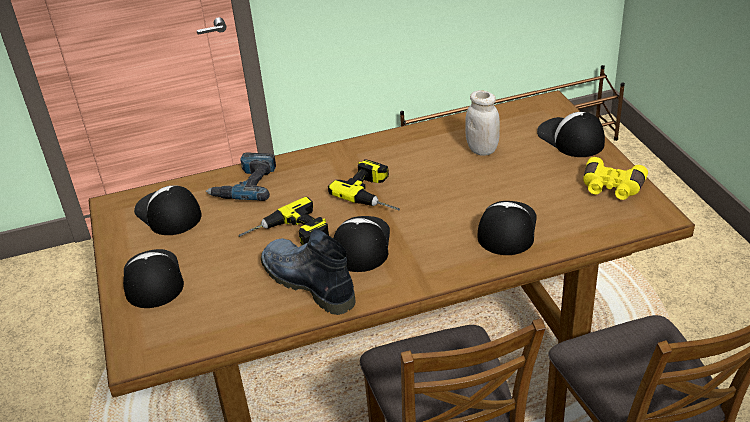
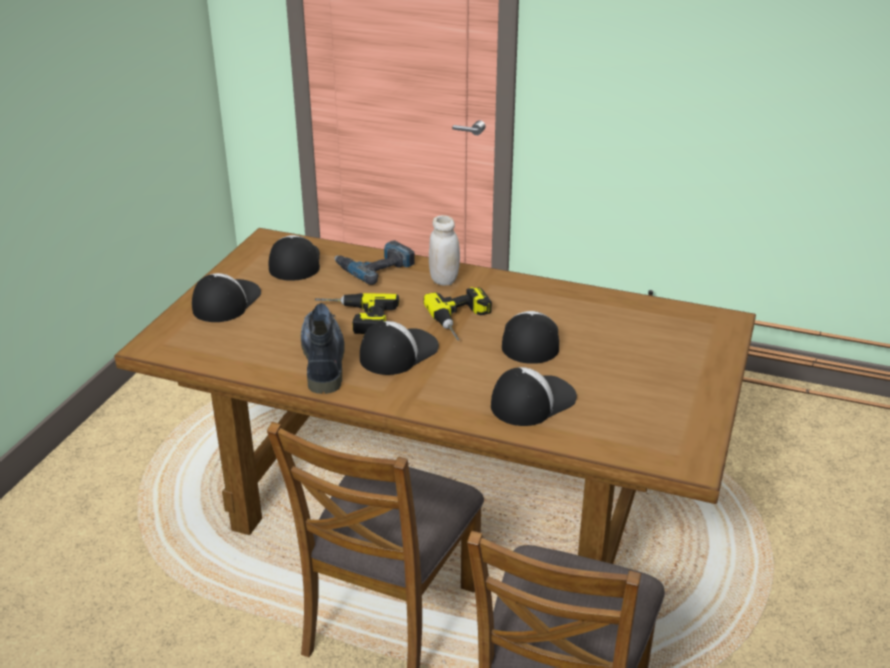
camera: 35 degrees right, 5 degrees down
(482, 150) = (603, 330): white jar -> white jar (444, 280)
(570, 138) = (702, 359): cap -> cap (529, 340)
(611, 188) = (679, 418): yellow binoculars -> none

